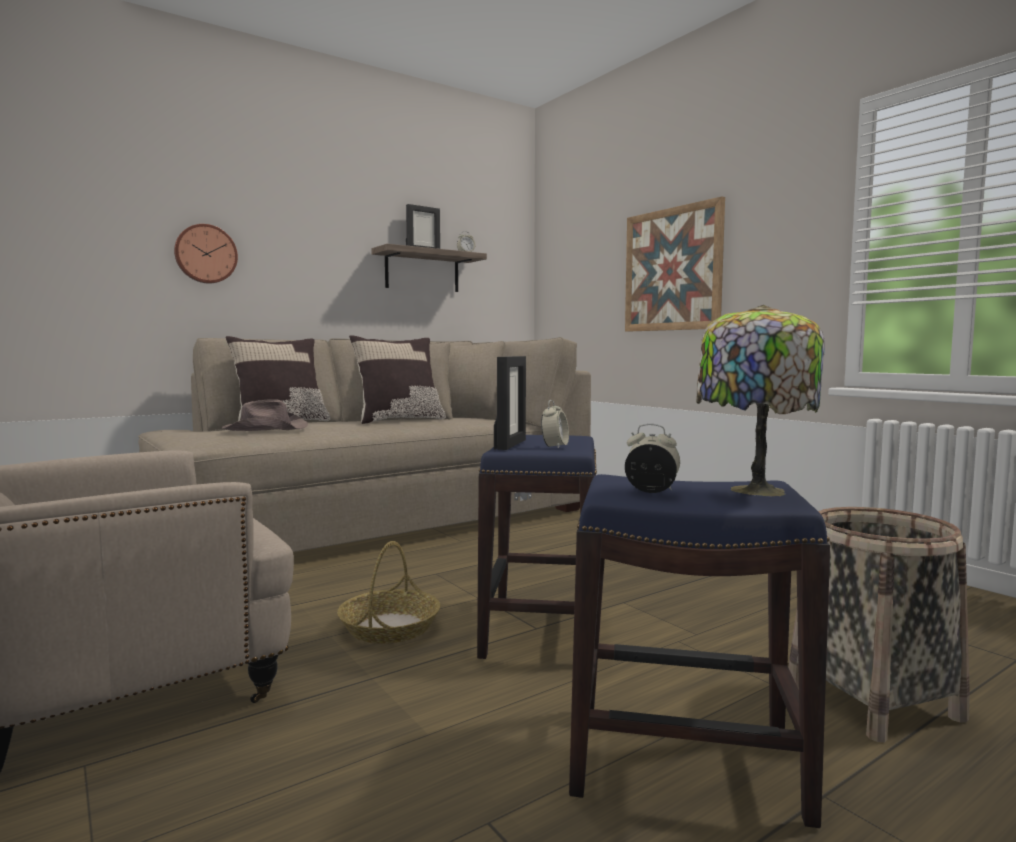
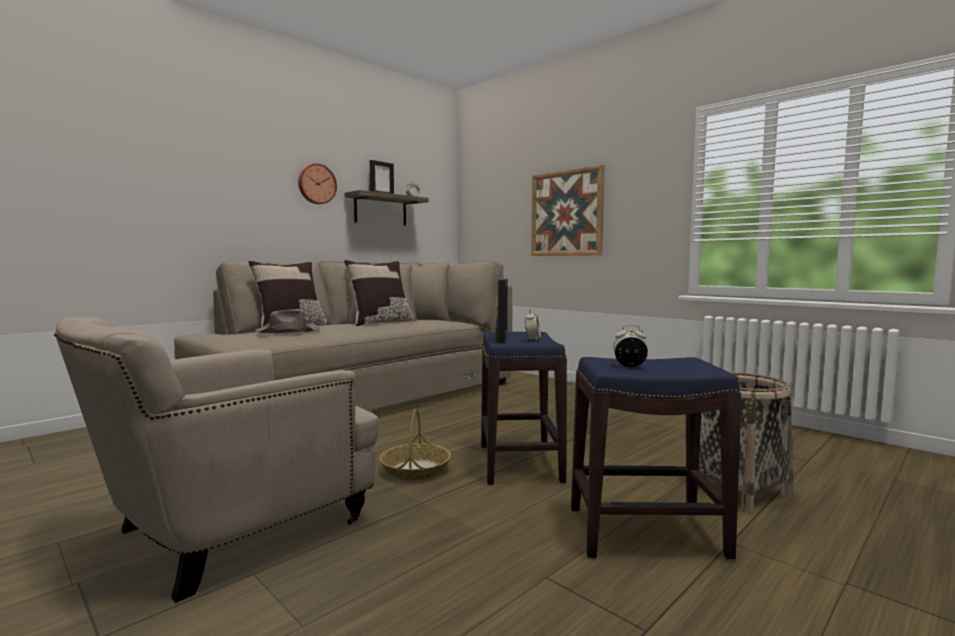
camera: 10 degrees left, 0 degrees up
(205, 254) = (222, 196): wall clock -> wall clock (316, 184)
(753, 490) = (687, 363): table lamp -> none

